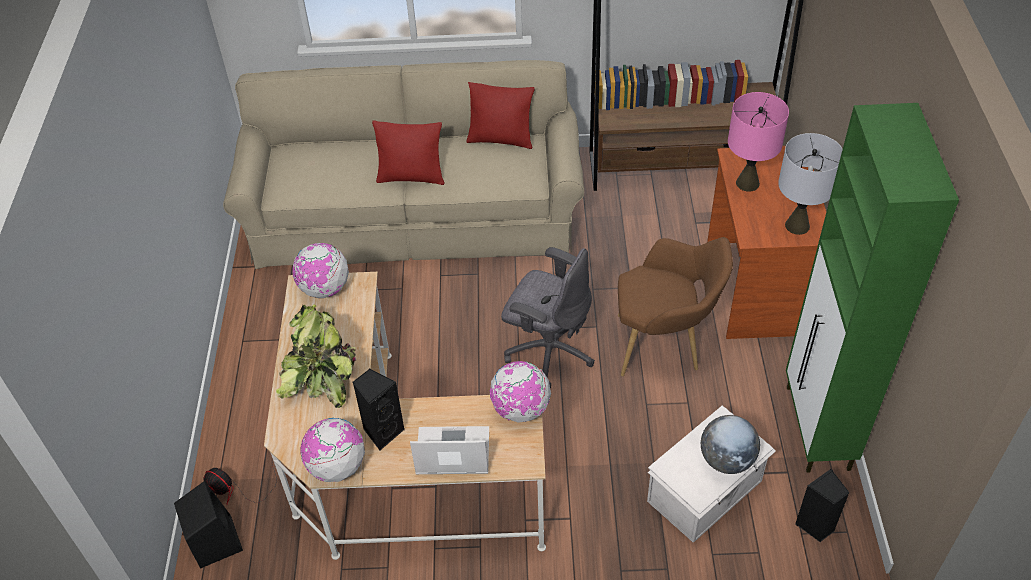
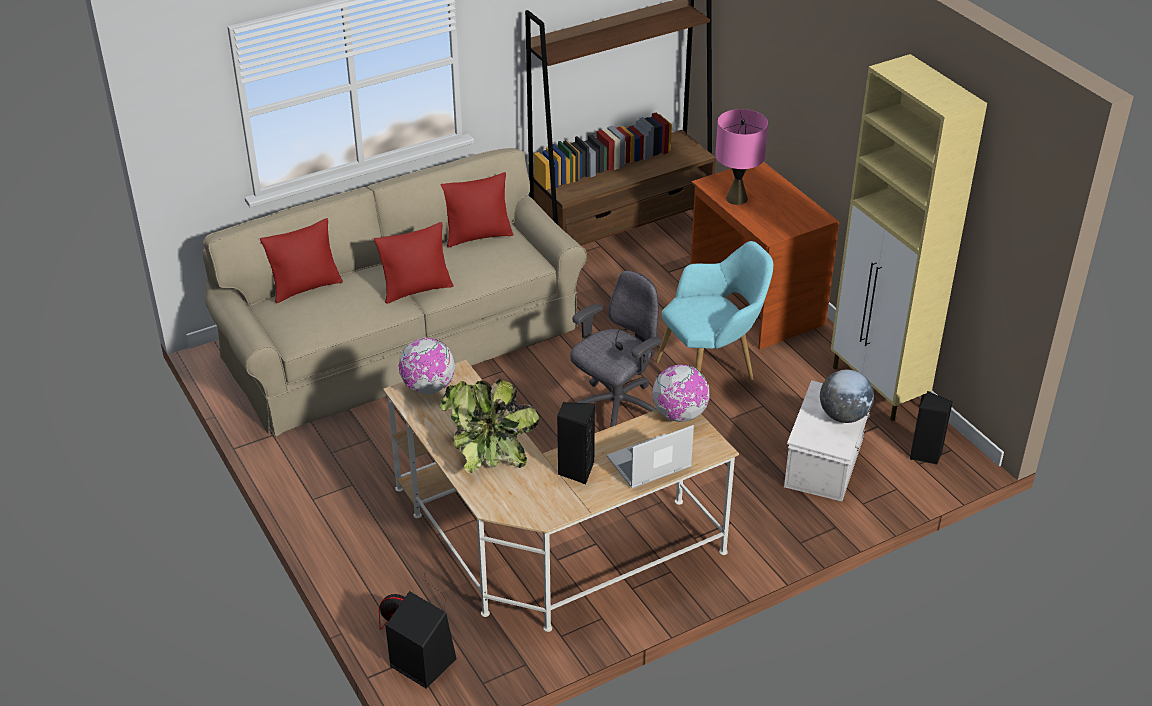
camera: 30 degrees left, 10 degrees down
(323, 144) = (306, 287): none -> red pillow
(337, 467) = (558, 508): globe -> none
(548, 351) = (616, 409): grey office chair -> grey office chair turned 45 degrees counterclockwise
(664, 345) = (711, 371): brown armchair -> turquoise armchair
(797, 226) = (799, 217): grey table lamp -> none
(817, 429) = (878, 388): green cabinet -> beige cabinet

